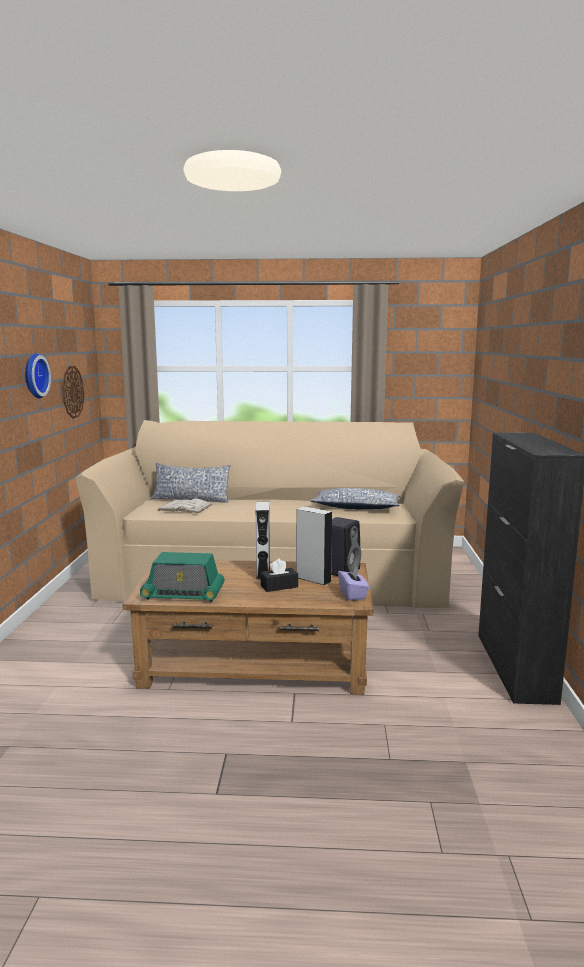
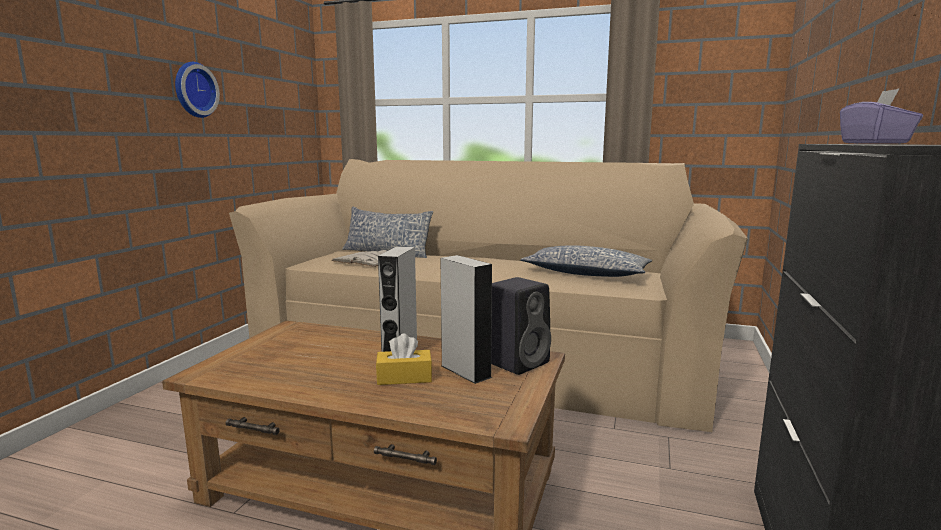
camera: 15 degrees right, 0 degrees up
(72, 392) = (268, 122): wall clock -> none
(183, 594) = (257, 375): radio -> none
(279, 586) = (404, 377): black tissue box -> yellow tissue box
(353, 594) = (509, 406): purple tissue box -> purple tissue box (875, 143)

